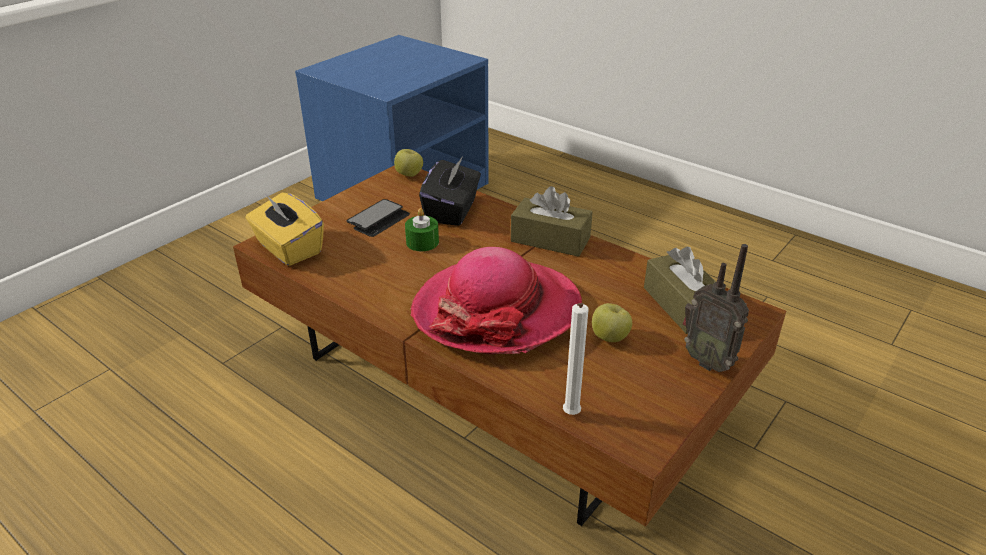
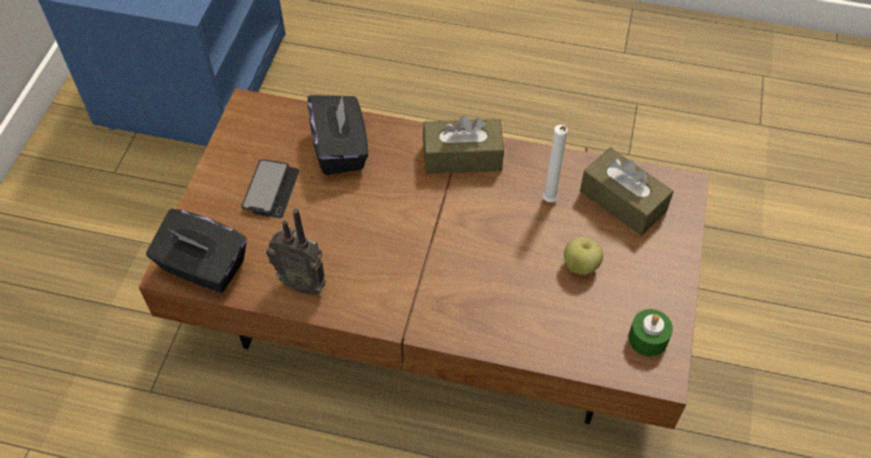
camera: 25 degrees left, 20 degrees up
(288, 248) = (203, 267): yellow tissue box -> black tissue box
(409, 175) = (259, 108): apple -> none
(422, 242) = (338, 207): green candle -> green candle (647, 339)
(496, 310) = (464, 271): hat -> none
(570, 416) = (592, 367): white candle -> white candle (549, 202)
(708, 360) = (672, 260): radio -> radio (303, 282)

